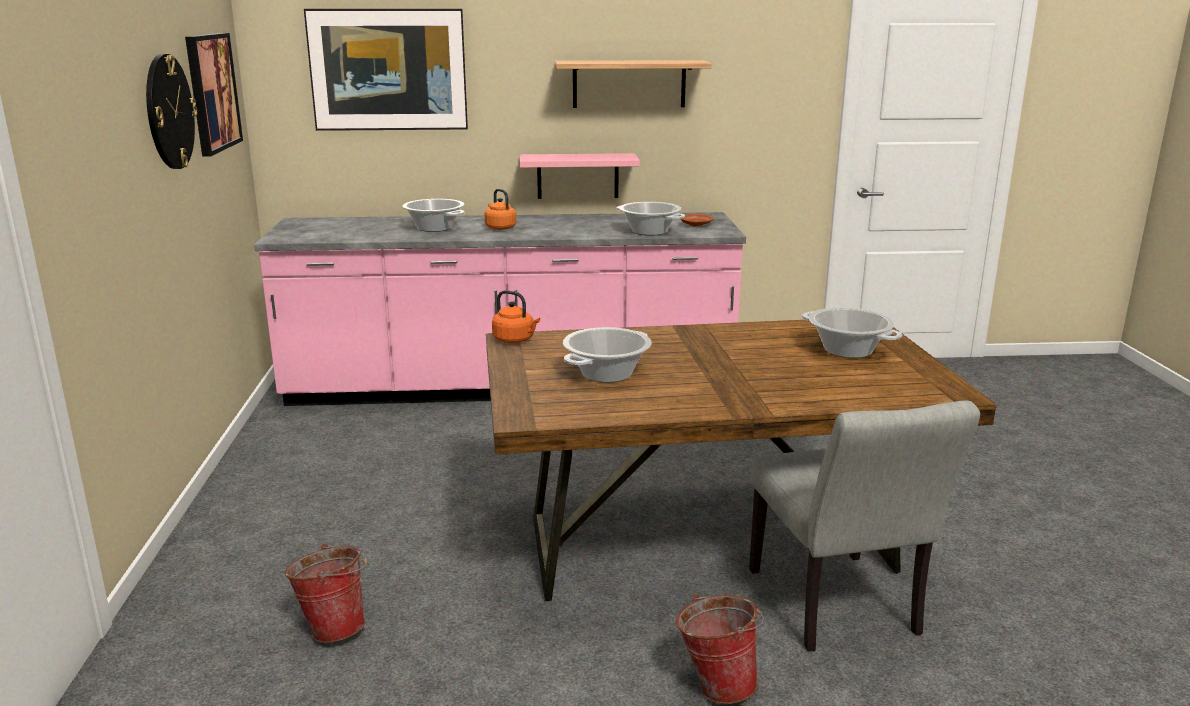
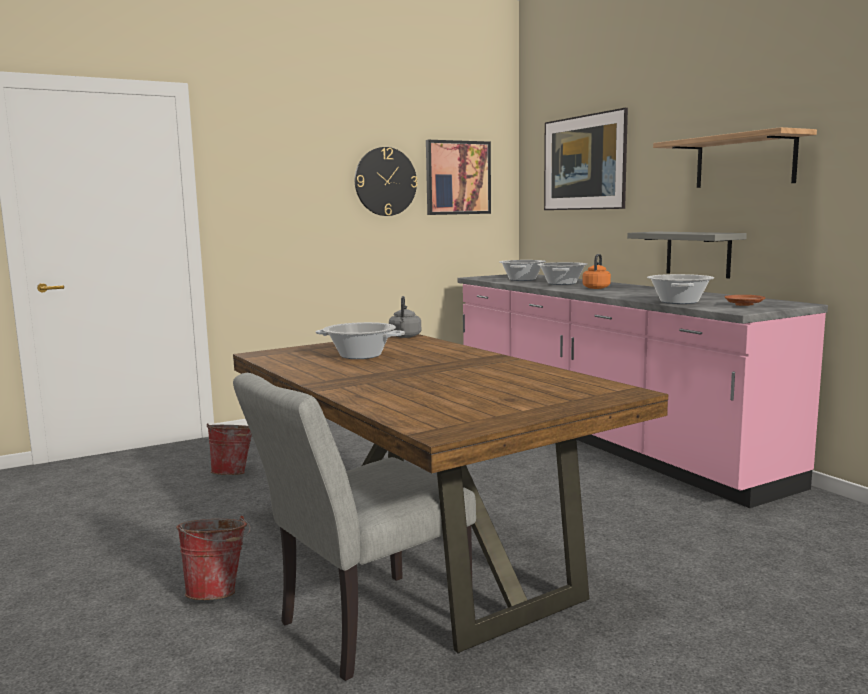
camera: 65 degrees right, 10 degrees down
(515, 340) = (405, 336): orange kettle -> grey kettle
(577, 176) = (698, 254): pink shelf -> grey shelf
(848, 350) = (520, 393): cooking pot -> cooking pot (522, 279)

